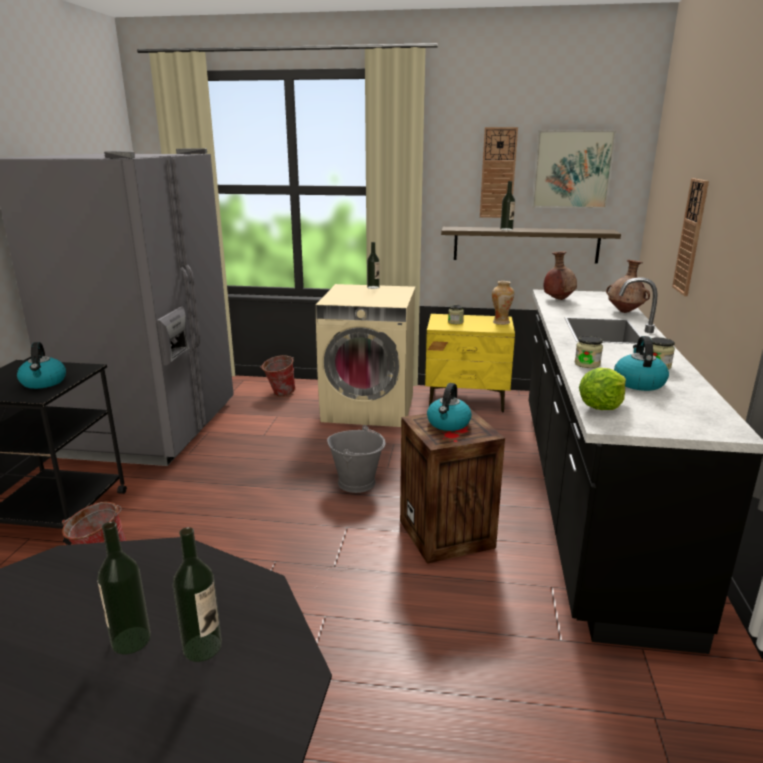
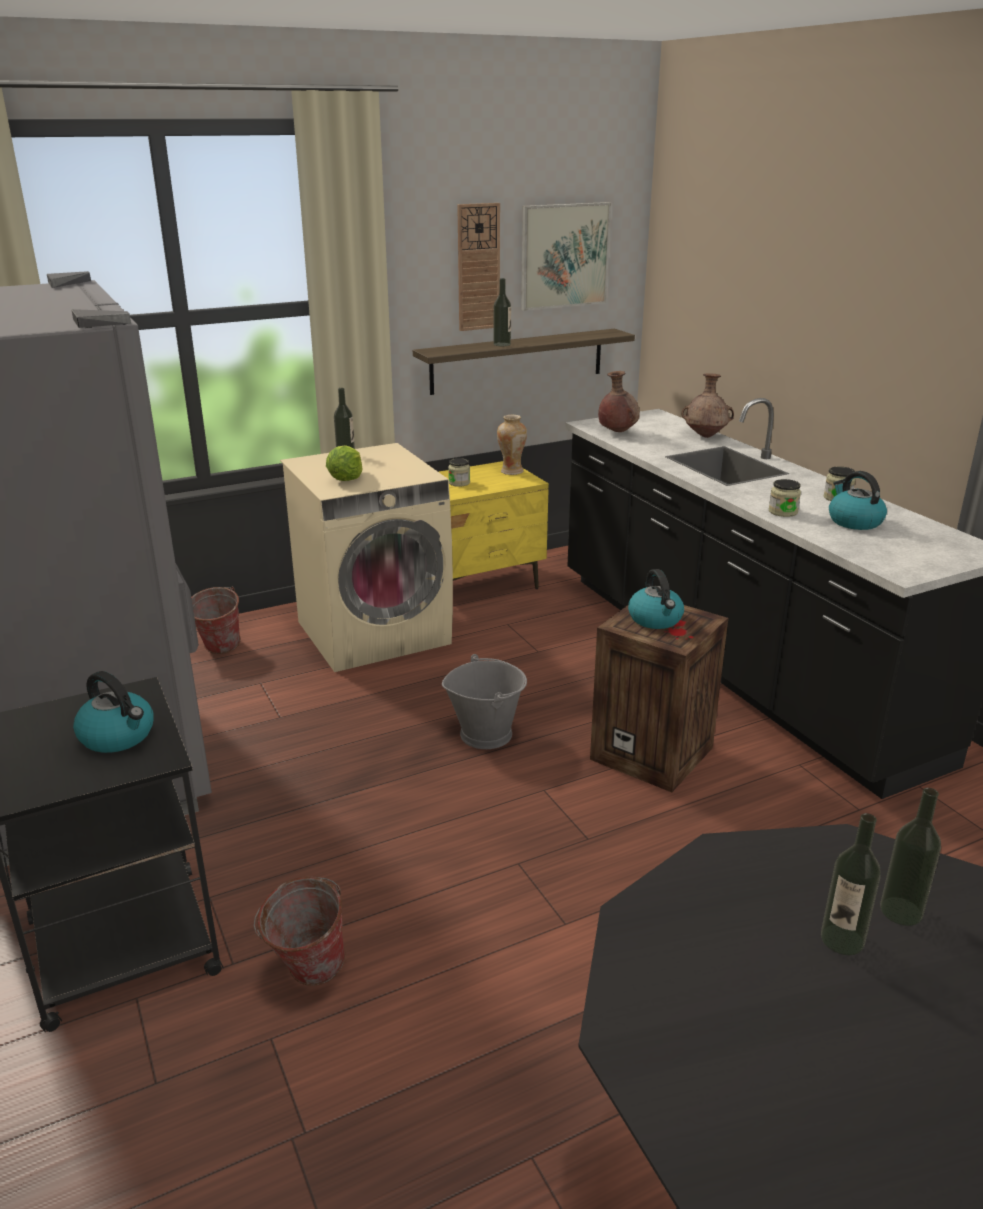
camera: 35 degrees left, 5 degrees up
(601, 406) = (870, 557): lettuce -> lettuce (346, 479)
(691, 237) = (766, 340): wall clock -> none

